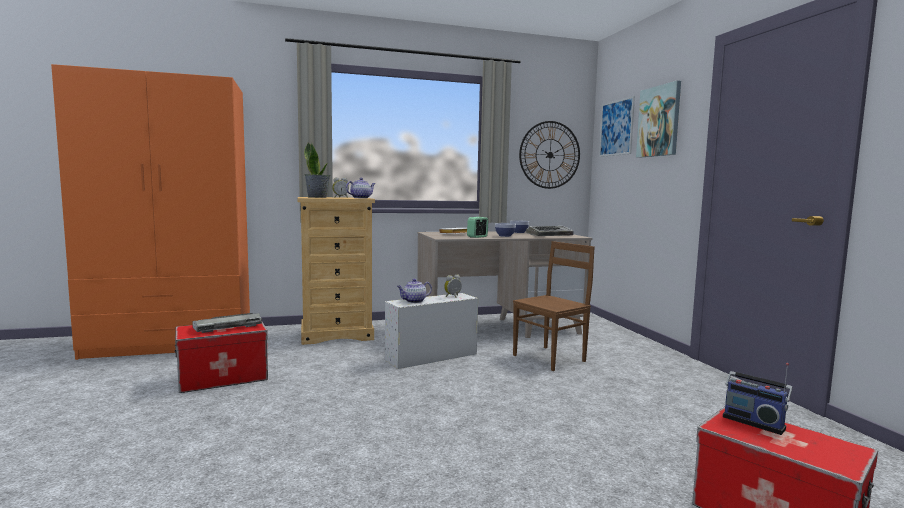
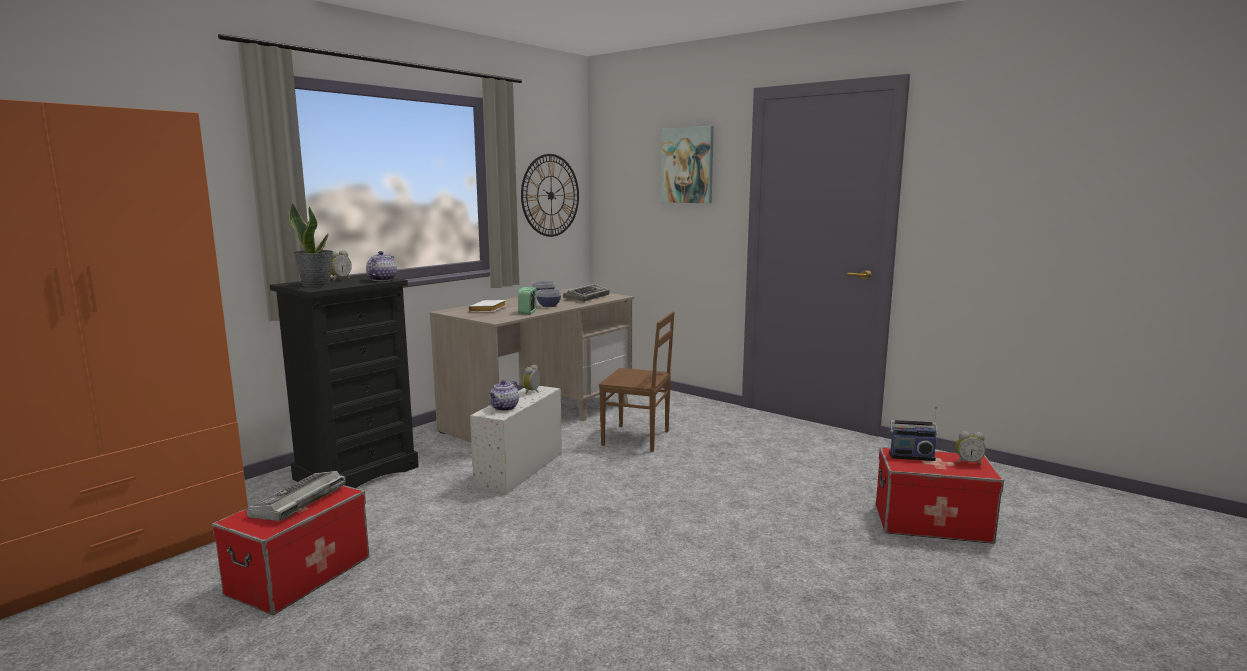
camera: 35 degrees left, 5 degrees up
(337, 334) = (357, 472): beige dresser -> black dresser
(550, 358) = (636, 438): brown chair -> brown chair turned 90 degrees clockwise
(616, 128) = (626, 165): picture -> none
(832, 449) = (968, 462): none -> alarm clock

